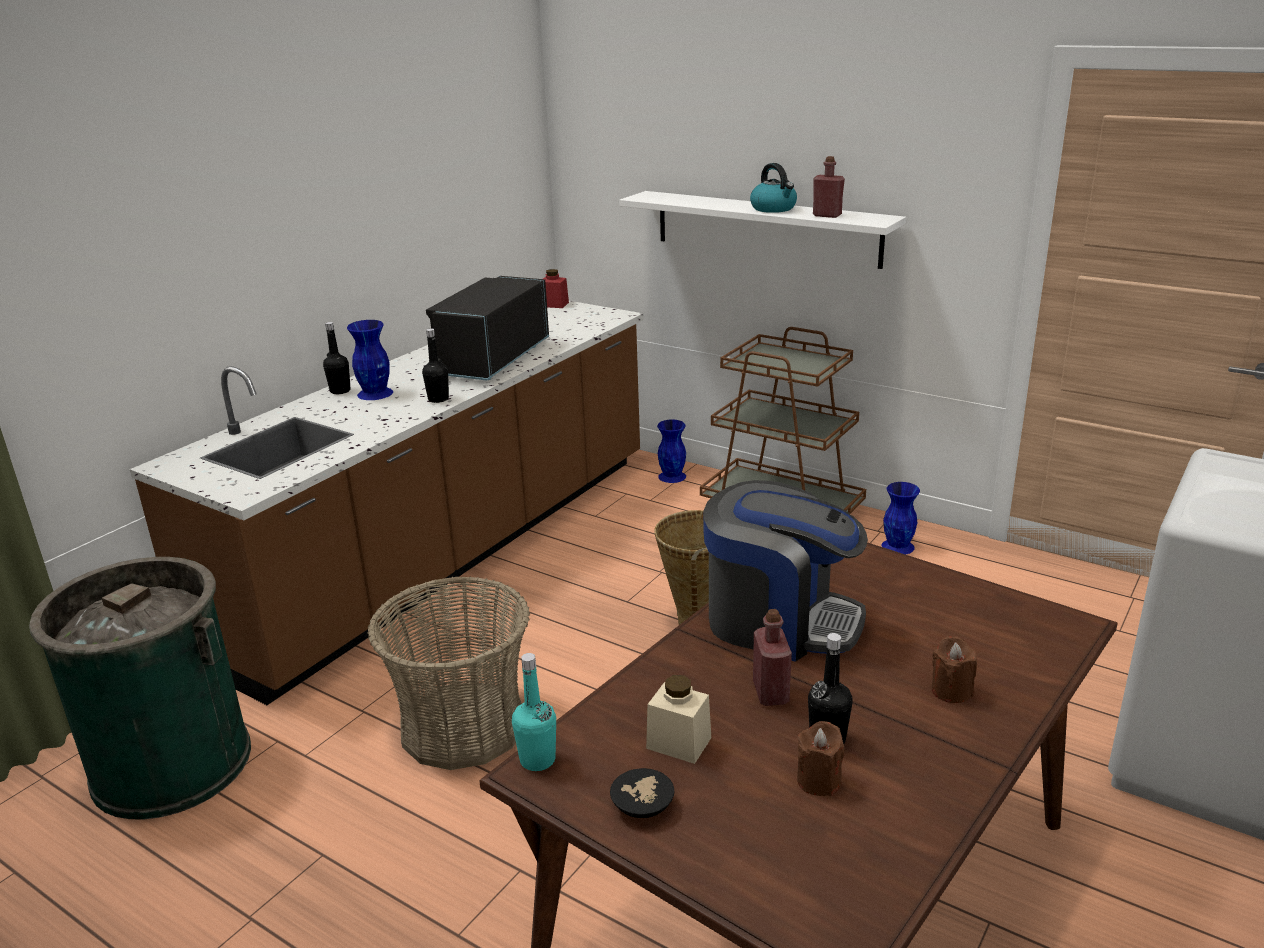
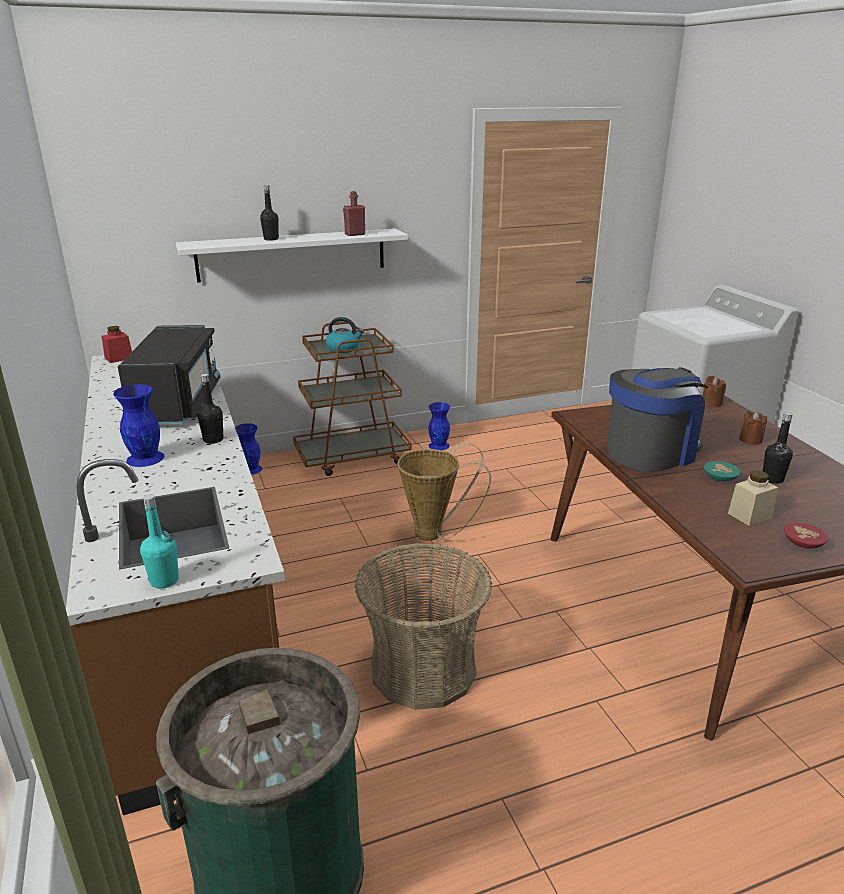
camera: 55 degrees left, 0 degrees up
(340, 391) = (105, 470): black bottle -> black bottle (271, 239)
(493, 359) = (178, 403): black microwave -> black microwave turned 150 degrees counterclockwise
(537, 760) = (738, 561): turquoise bottle -> turquoise bottle (164, 581)
(644, 804) = (801, 542): black bowl -> red bowl
(770, 693) = (719, 477): red bottle -> turquoise bowl
(774, 208) = (310, 236): kettle -> kettle (343, 348)
(818, 781) = (806, 493): brown candle -> brown candle (711, 403)

